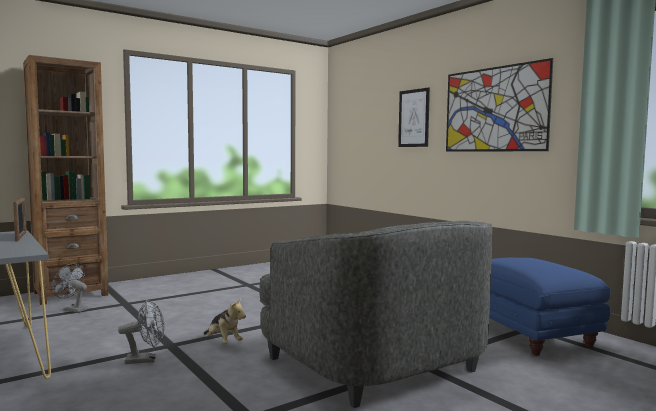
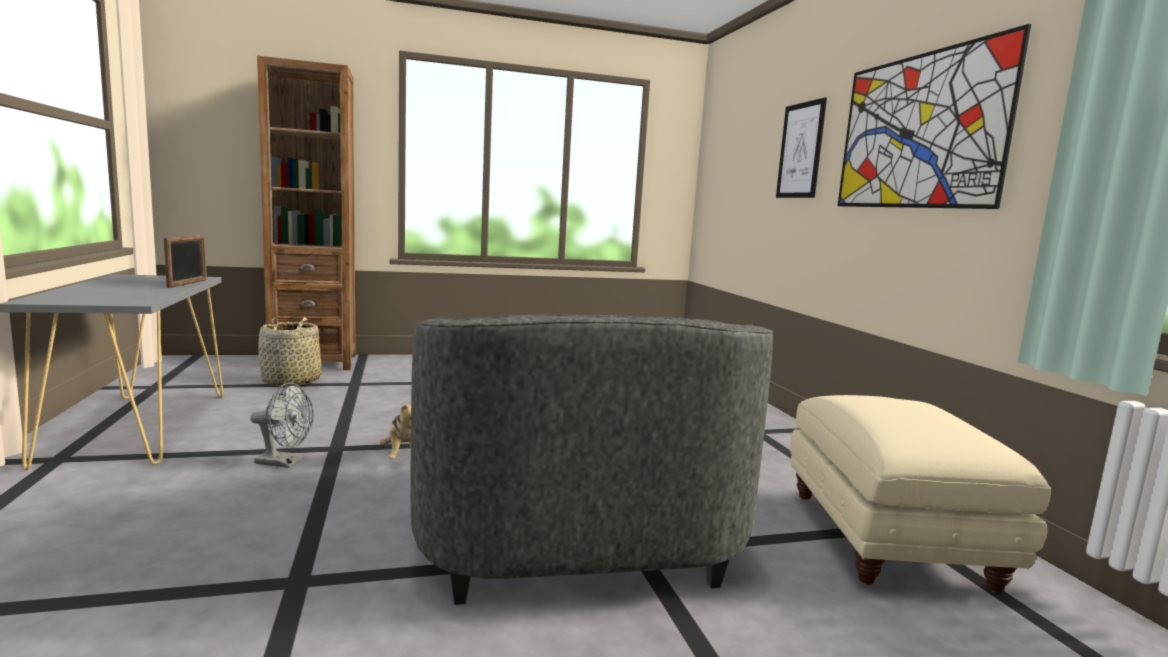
camera: 20 degrees right, 5 degrees up
(72, 309) = (291, 381): grey fan -> basket
(529, 335) = (890, 540): blue ottoman -> beige ottoman

